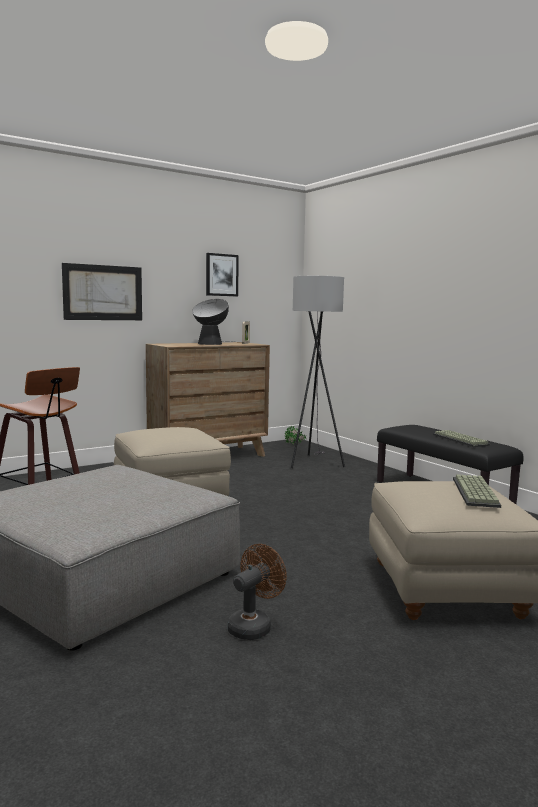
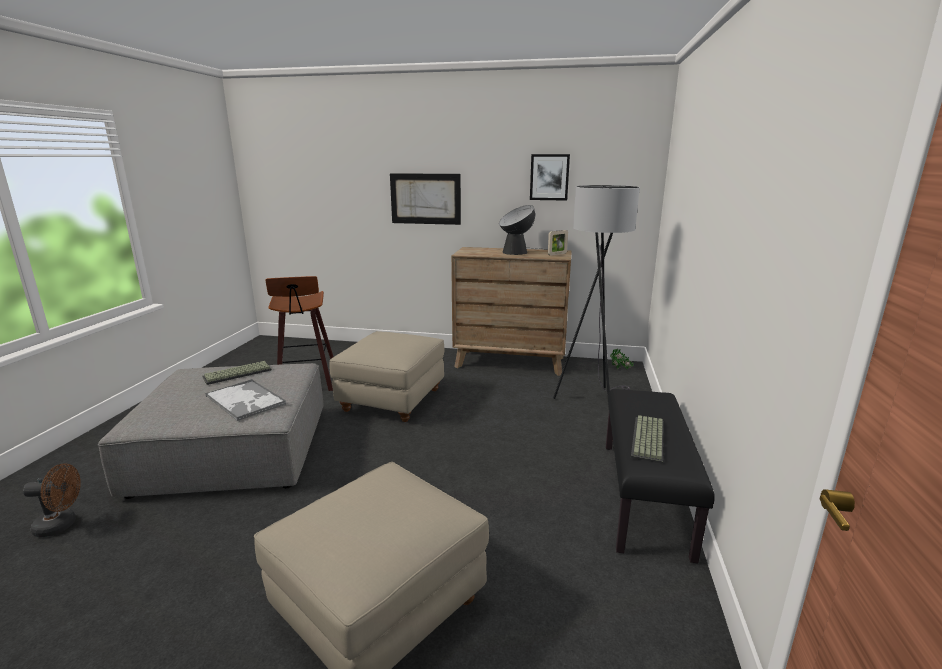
camera: 45 degrees right, 10 degrees up
(146, 493) = (246, 400): none -> tray
(253, 626) = (209, 543): brown fan -> brown fan (62, 525)
(477, 492) = (381, 527): keyboard -> keyboard (237, 374)

